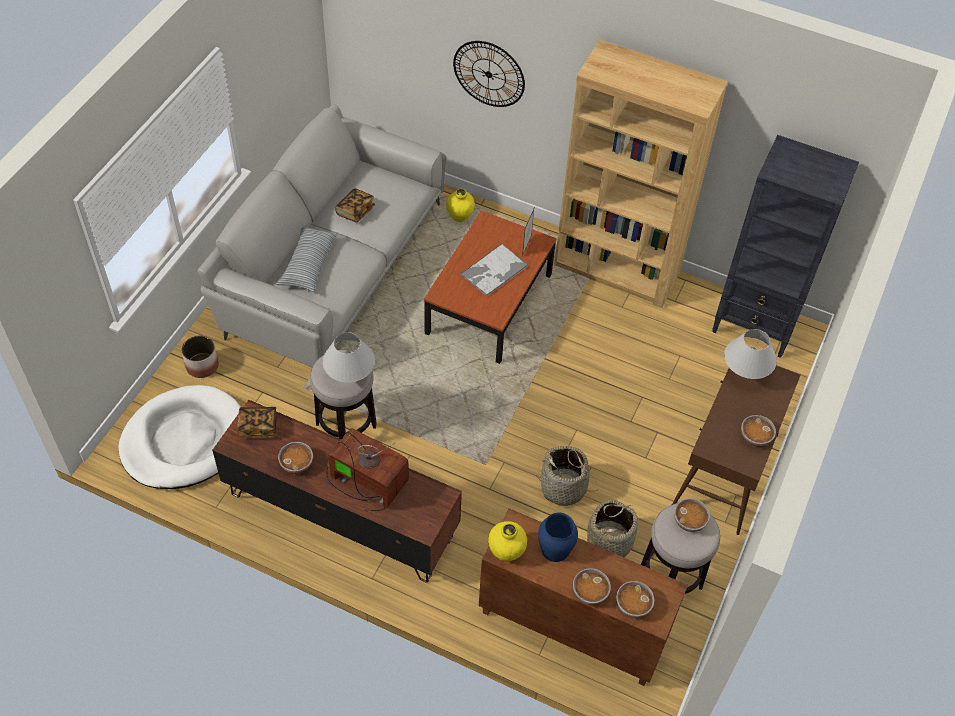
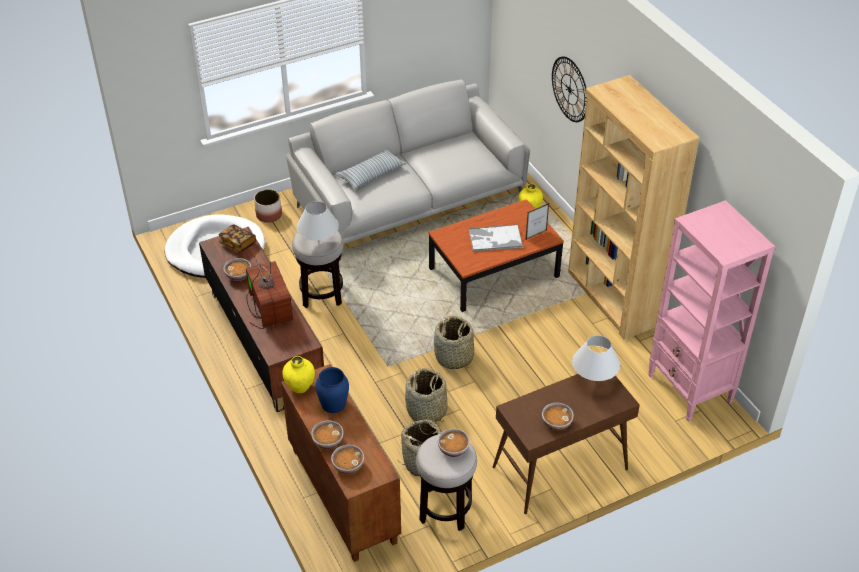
camera: 40 degrees right, 10 degrees down
(355, 211) = (434, 158): book -> none
(536, 416) = (454, 357): none -> basket
(755, 325) = (690, 389): black bookcase -> pink bookcase

